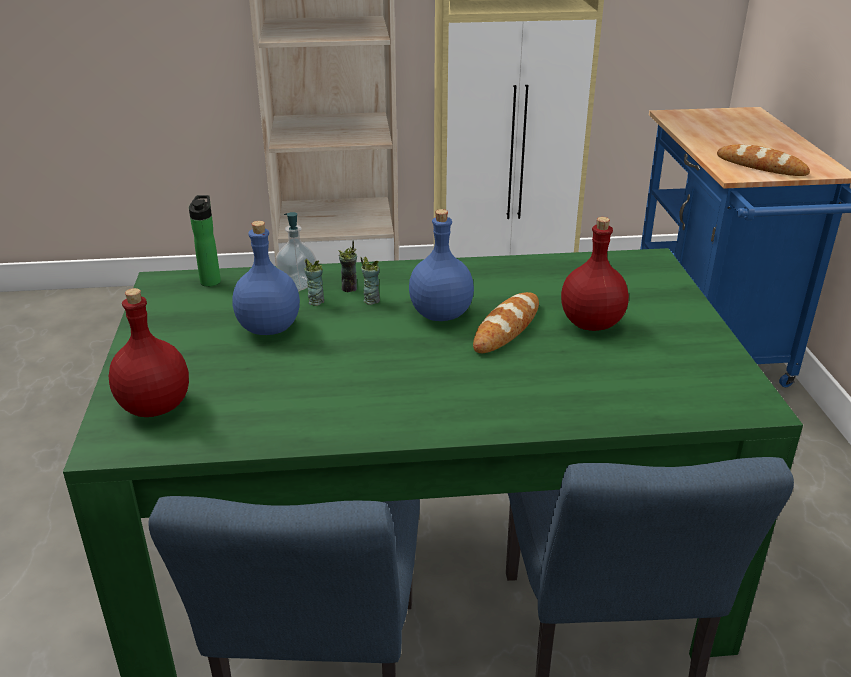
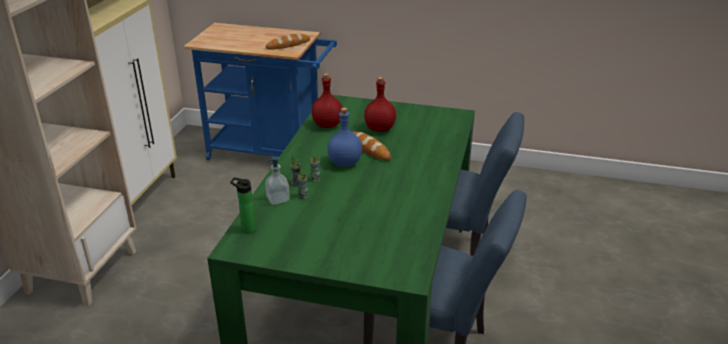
camera: 70 degrees left, 0 degrees up
(156, 406) = (382, 260): red bottle -> red bottle (327, 124)
(270, 328) = (323, 215): blue bottle -> none

